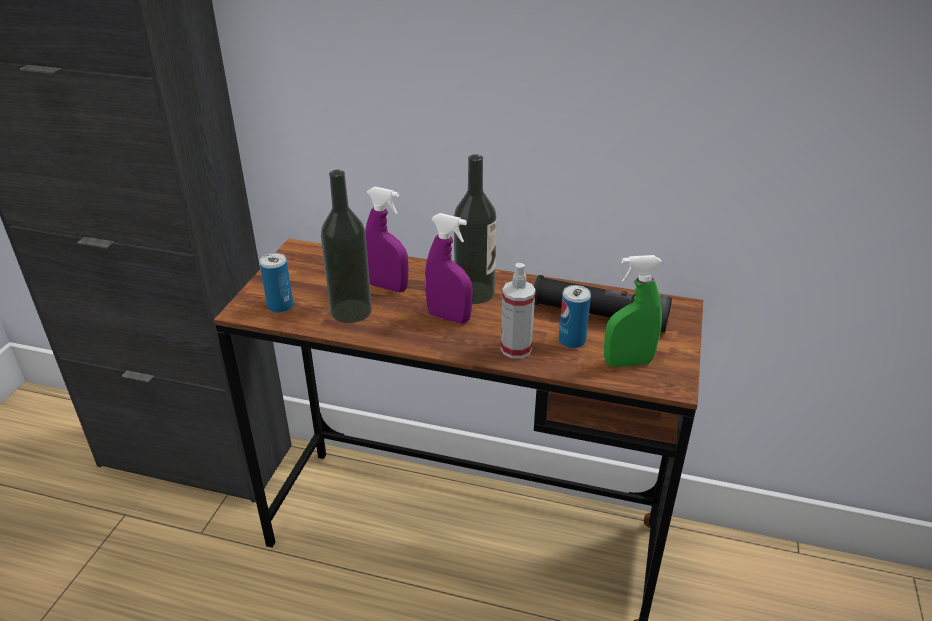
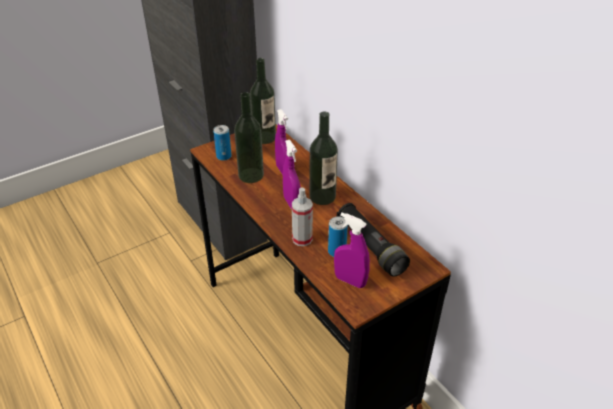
camera: 40 degrees right, 5 degrees up
(308, 261) = (264, 137): none -> bottle
(628, 362) = (350, 281): green spray bottle -> purple spray bottle

